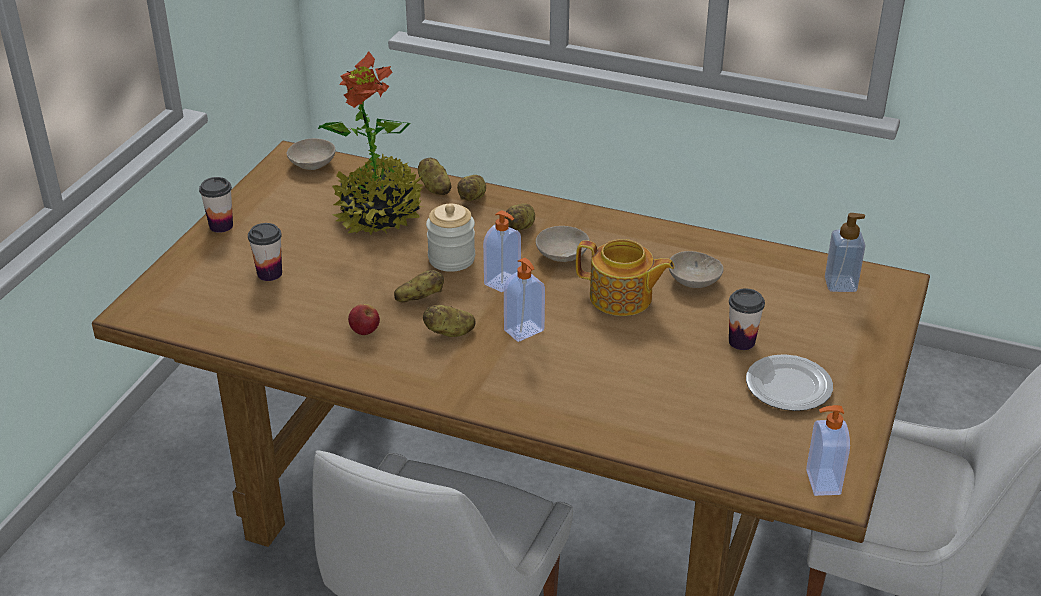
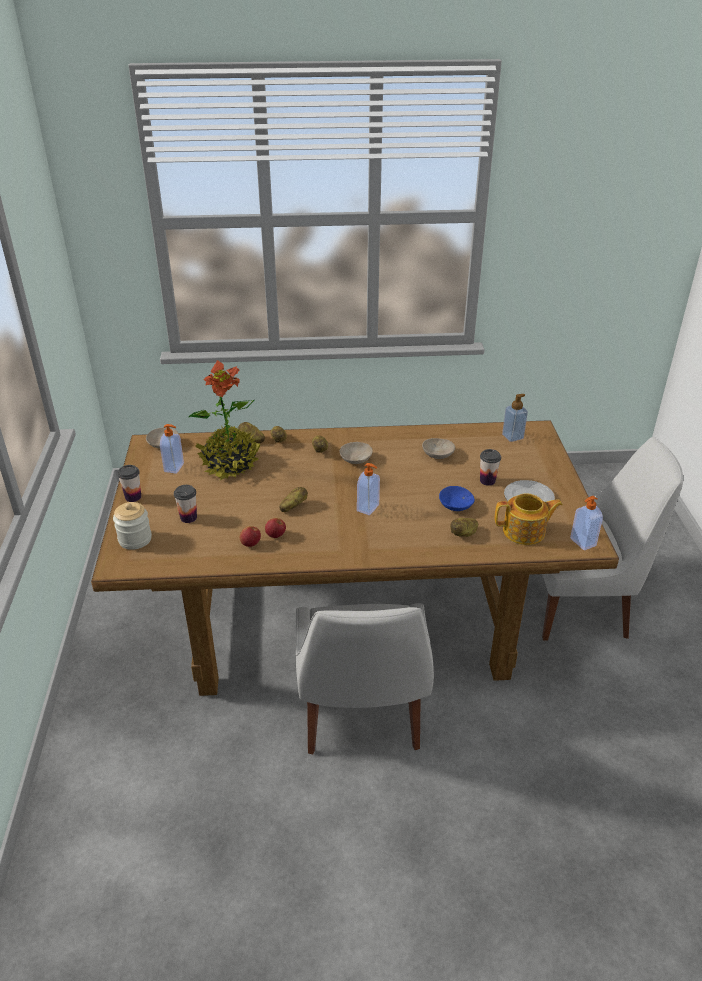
camera: 25 degrees left, 0 degrees up
(322, 333) = (250, 544): none -> apple
(449, 332) = (326, 521): potato -> potato (464, 534)
(451, 259) = (294, 479): jar -> jar (135, 539)
(503, 282) = (334, 484): soap dispenser -> soap dispenser (174, 467)
(622, 298) = (407, 475): teapot -> teapot (525, 532)
(658, 364) = (454, 505): none -> blue bowl

